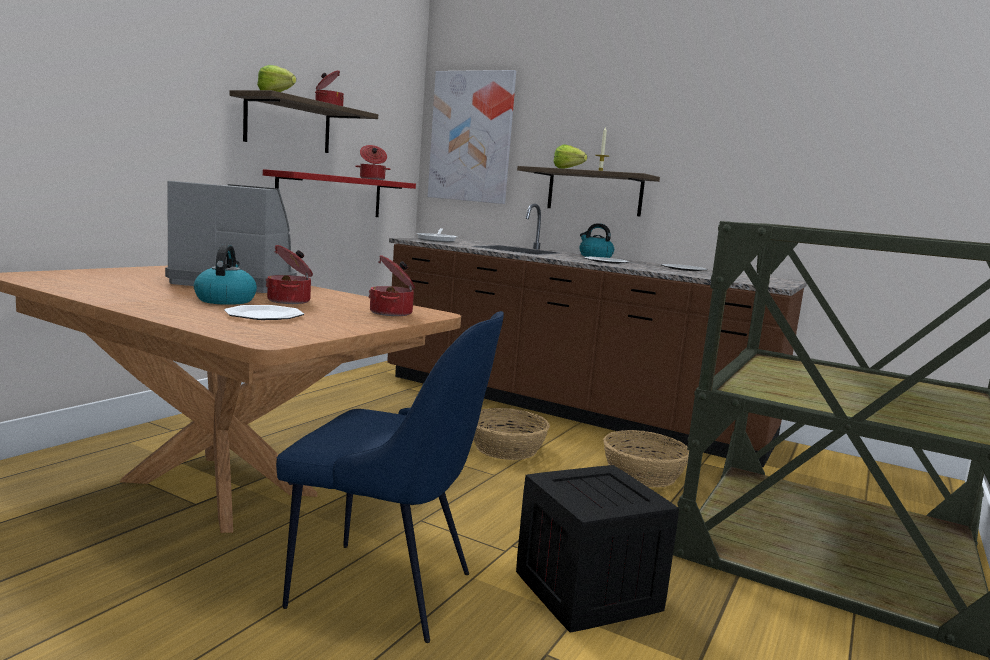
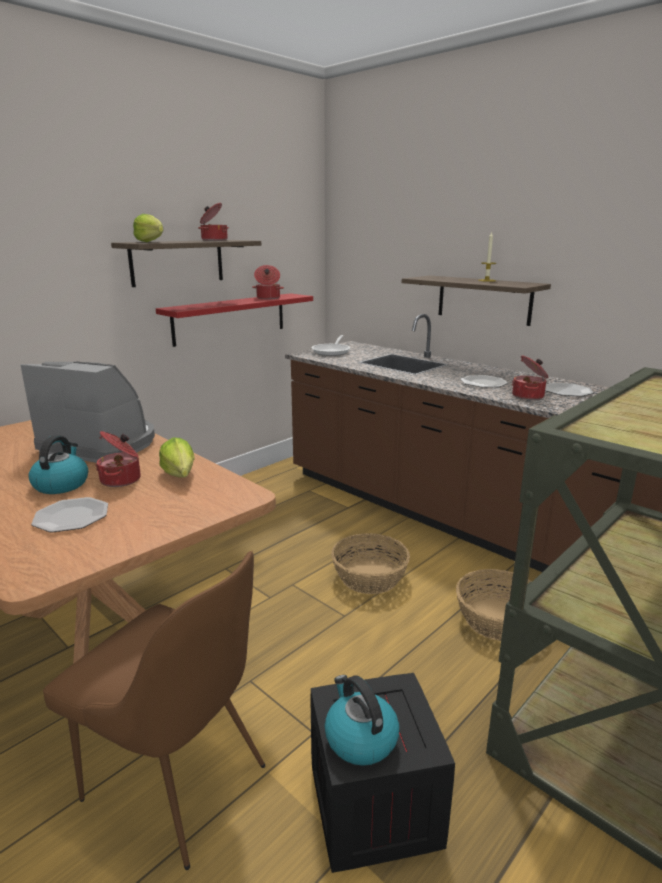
camera: 15 degrees right, 10 degrees up
(383, 589) = (178, 782): blue chair -> brown chair
(392, 313) = (204, 498): cooking pot -> cooking pot (529, 396)
(471, 137) = (367, 243): picture -> none
(570, 169) = (453, 280): lettuce -> lettuce (179, 478)
(595, 256) = (480, 369): kettle -> kettle (360, 738)

